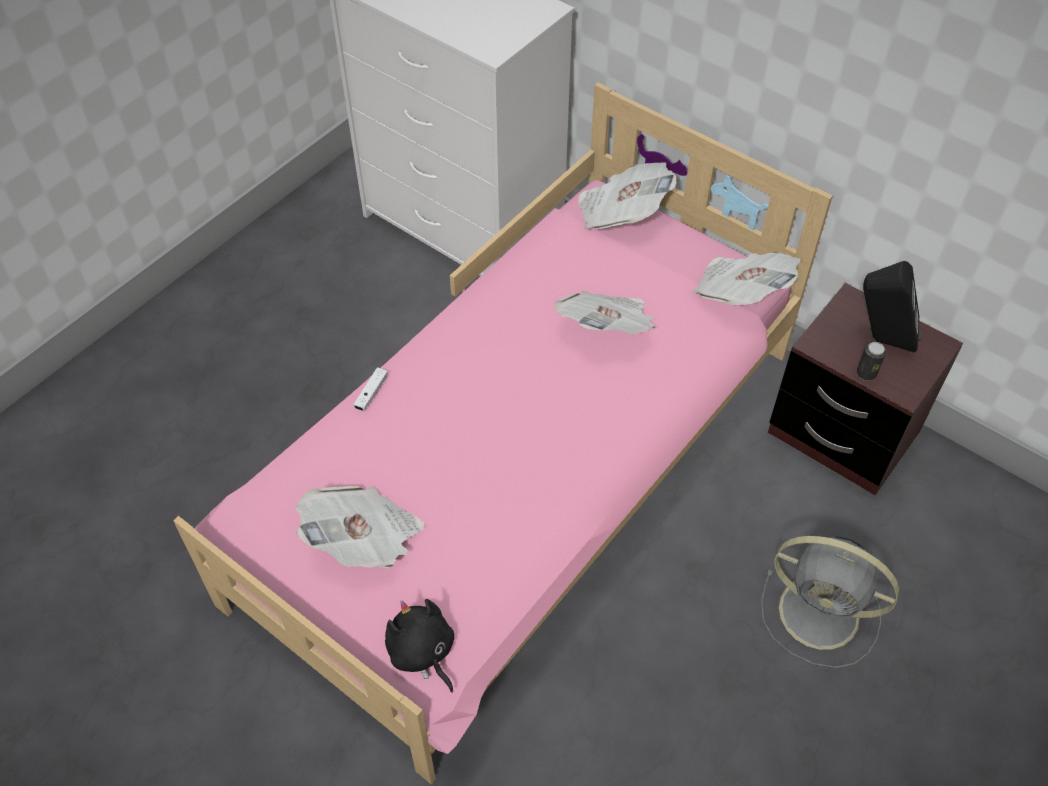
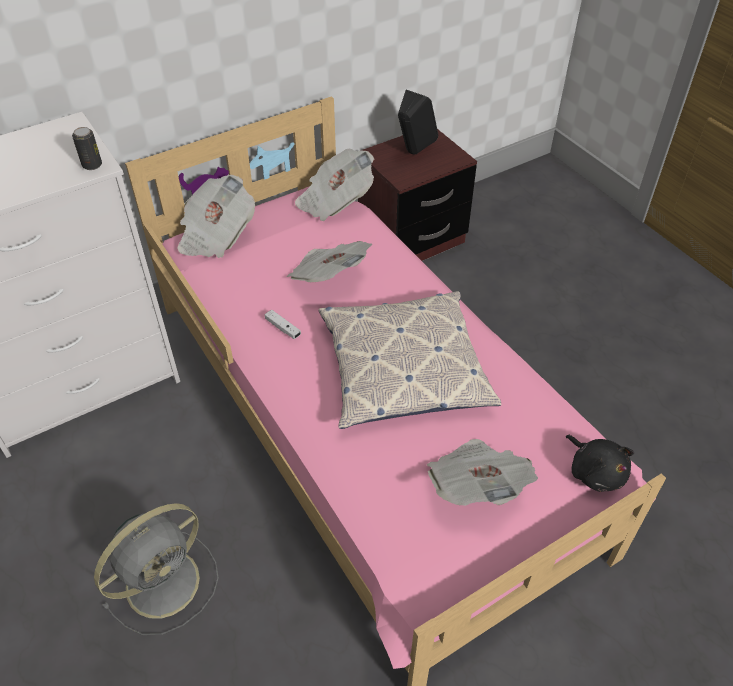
camera: 70 degrees left, 5 degrees down
(371, 393) = (318, 444): white game controller -> white game controller (283, 328)
(422, 653) = (595, 471): black plush toy -> black plush toy turned 105 degrees counterclockwise
(499, 435) = (403, 368): none -> pillow
(822, 614) = (541, 296): grey fan -> grey fan (165, 580)
(866, 373) = (437, 168): can -> can (92, 165)

